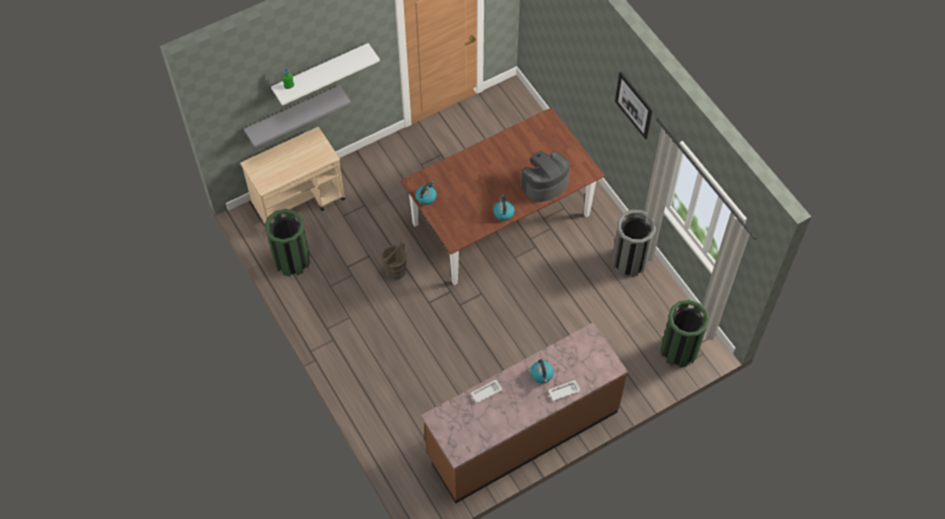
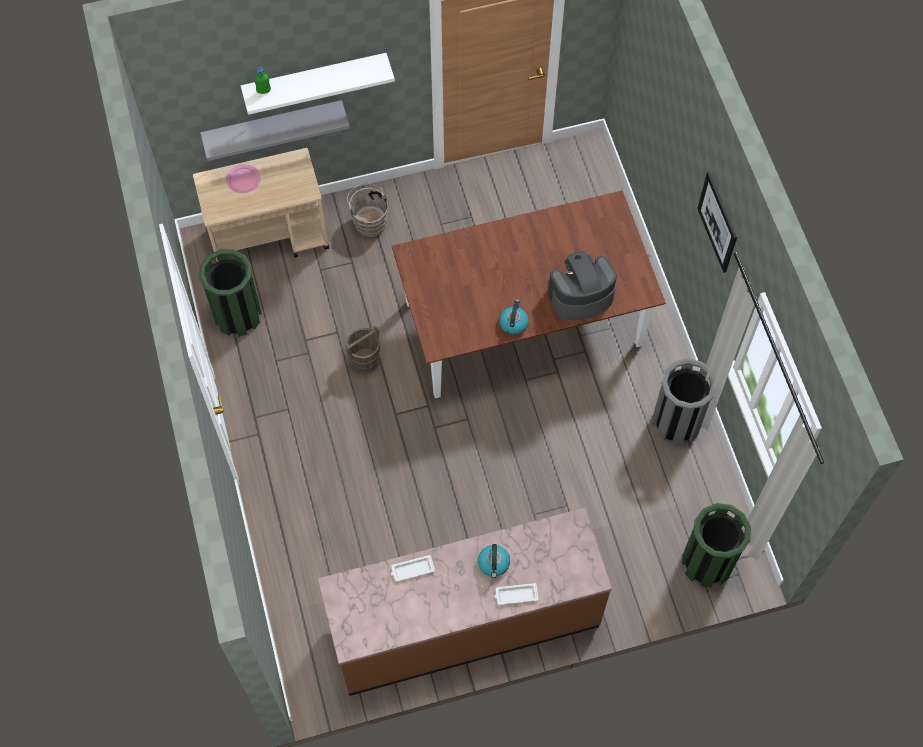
camera: 15 degrees right, 5 degrees up
(278, 158) = (243, 179): none -> pink plate
(369, 174) = (369, 221): none -> brown bucket
(426, 197) = (417, 277): kettle -> none

